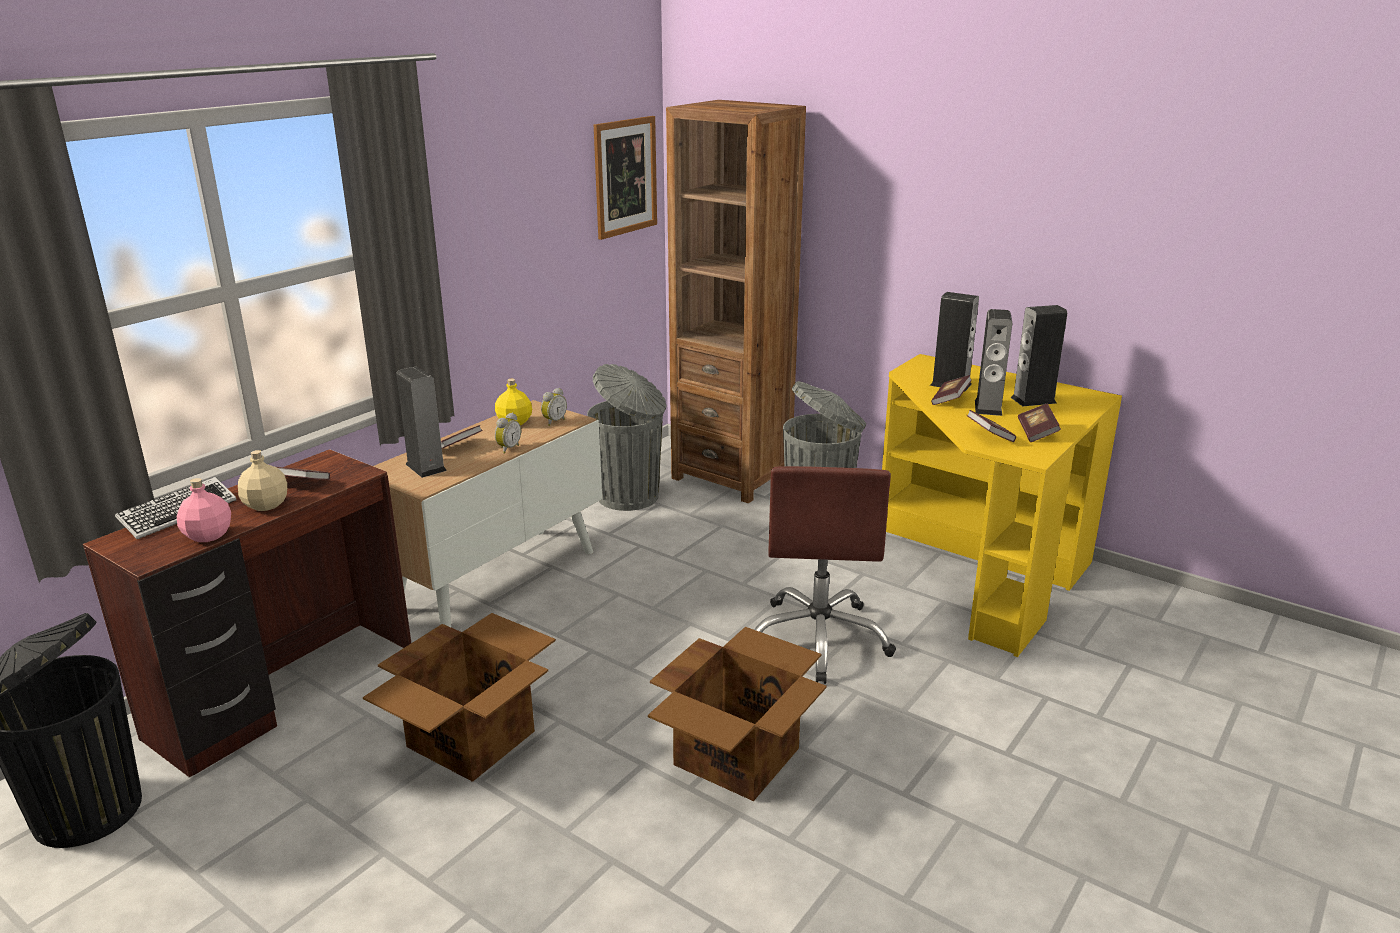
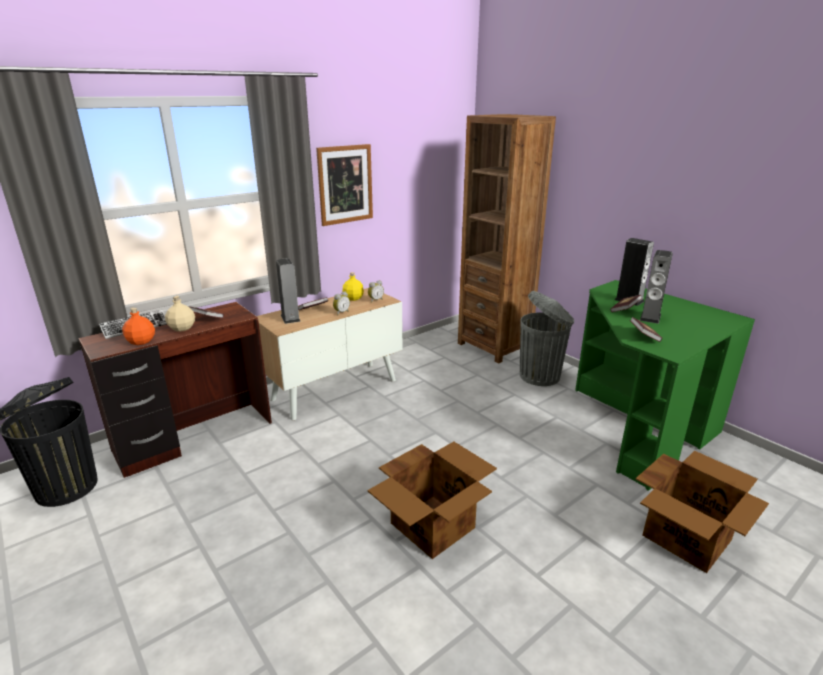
camera: 15 degrees right, 0 degrees up
(209, 535) = (141, 341): pink bottle -> orange bottle
(473, 738) = (280, 482): cardboard box -> cardboard box (687, 537)
(625, 176) = (445, 160): picture -> picture (345, 184)
(630, 497) = (429, 351): grey trash can -> none
(819, 639) = (513, 455): brown office chair -> none
(975, 570) = (634, 425): yellow desk -> green desk
(1033, 400) = (685, 316): speaker -> none
(1037, 433) = (680, 337): book -> none

